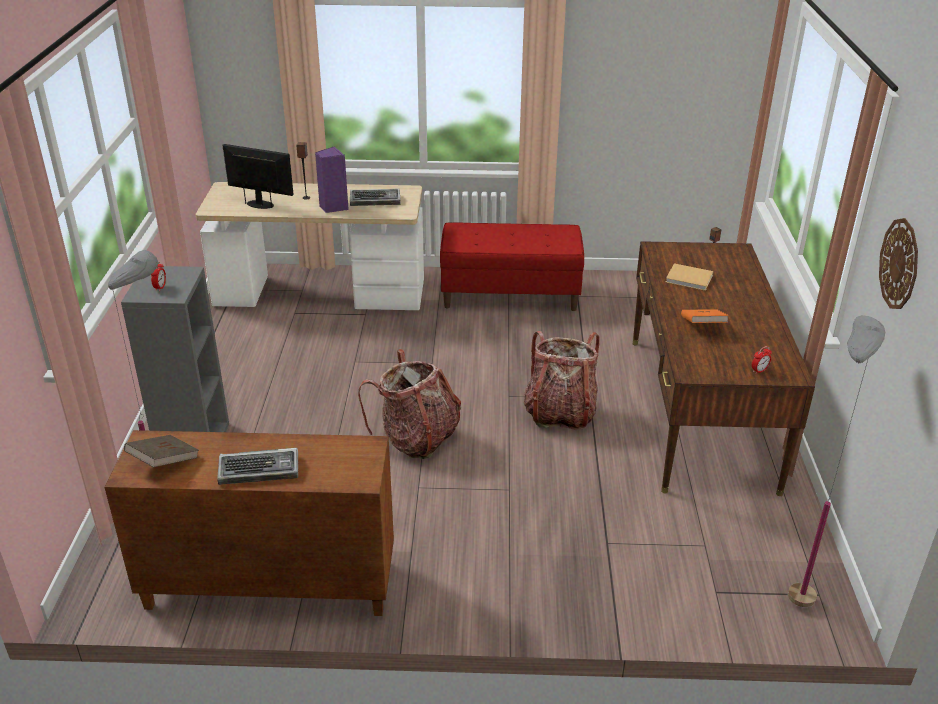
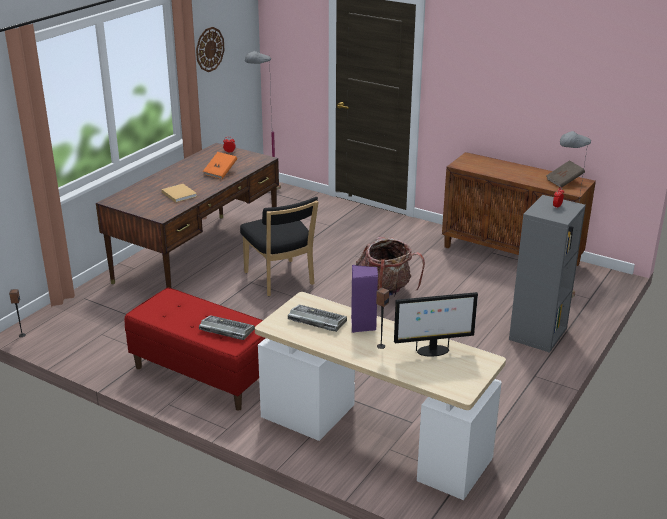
camera: 150 degrees left, 5 degrees down
(260, 470) = (516, 169): keyboard -> keyboard (226, 330)
(261, 204) = (432, 351): monitor -> monitor turned 60 degrees counterclockwise
(560, 413) = (280, 280): backpack -> black chair

